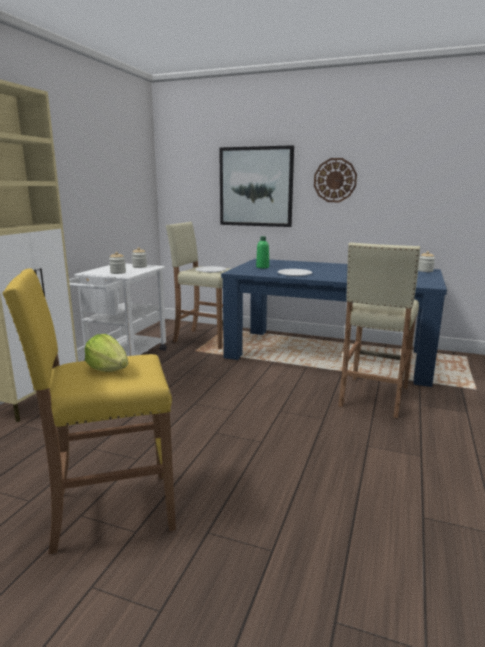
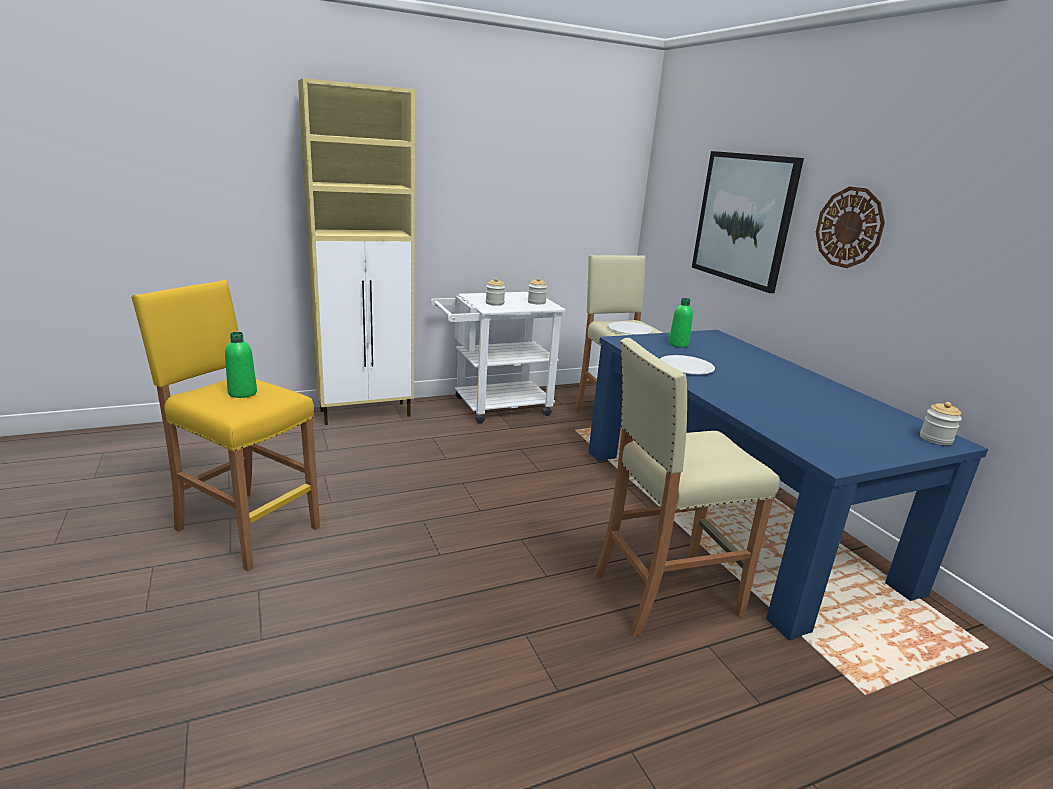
camera: 45 degrees right, 5 degrees up
(108, 369) = (242, 393): lettuce -> green bottle

